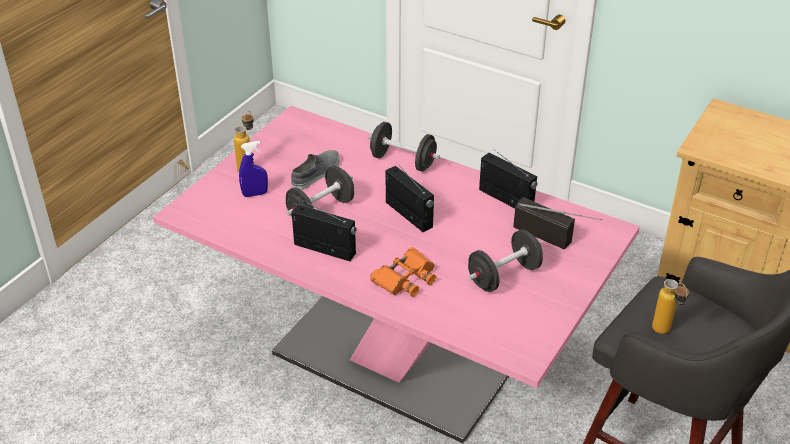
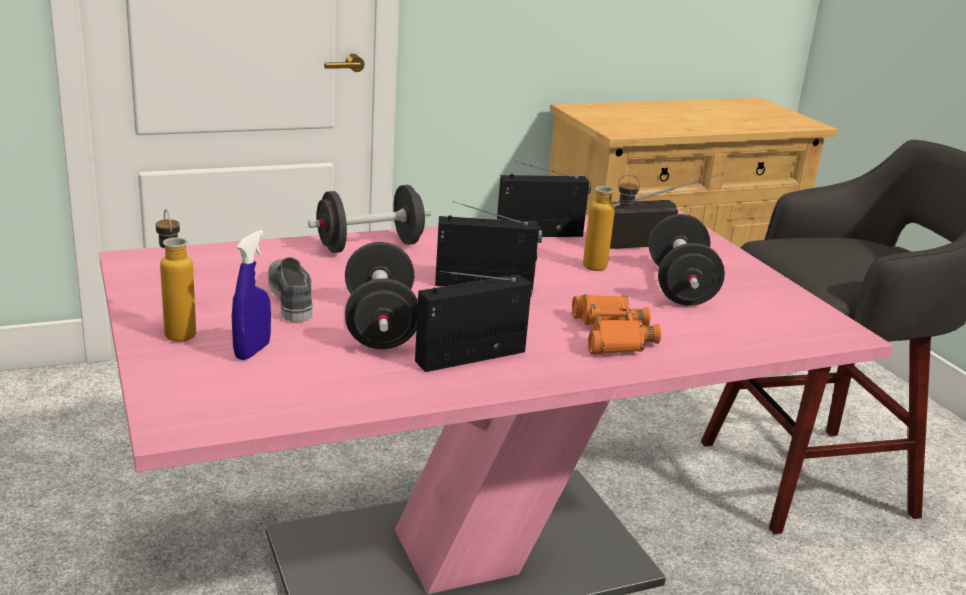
camera: 55 degrees left, 15 degrees down
(665, 333) = (856, 267): bottle -> bottle (605, 268)

